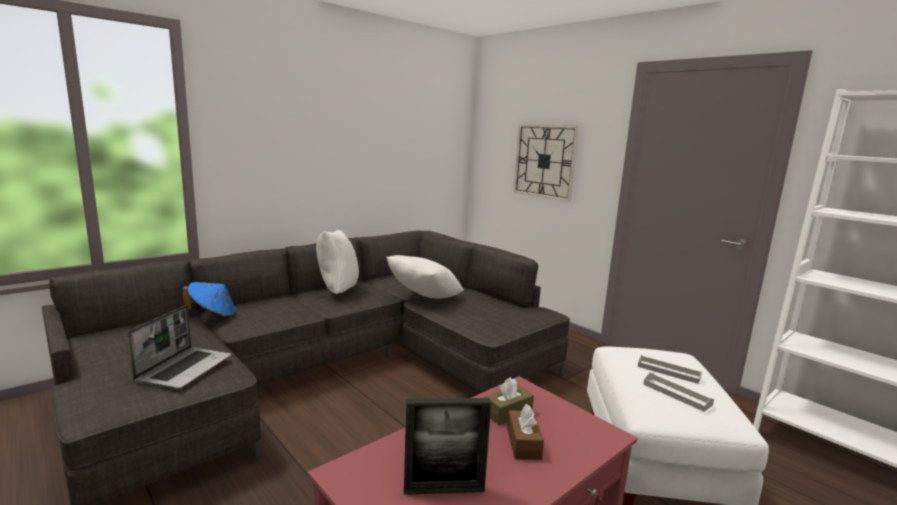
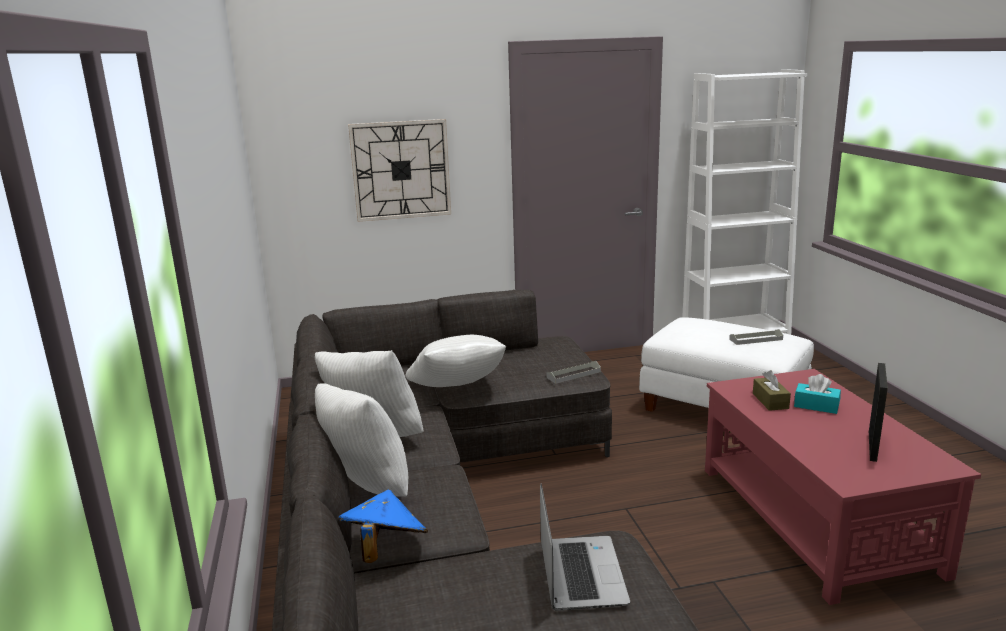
camera: 60 degrees left, 5 degrees up
(185, 368) = (580, 573): laptop -> laptop turned 45 degrees clockwise
(277, 300) = (365, 490): none -> white pillow
(523, 443) = (816, 406): brown tissue box -> turquoise tissue box
(668, 371) = (719, 330): grey tray -> grey tray (573, 374)

